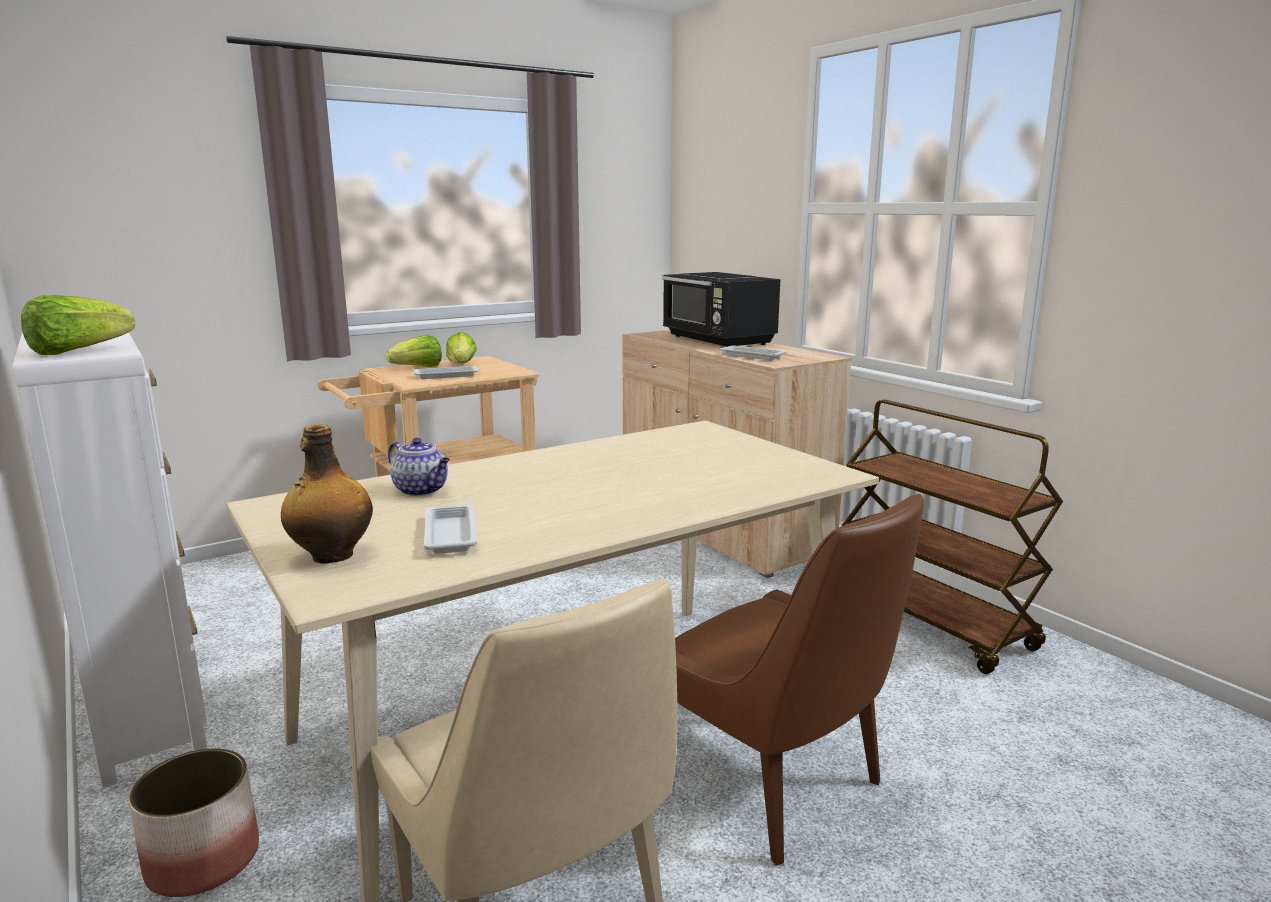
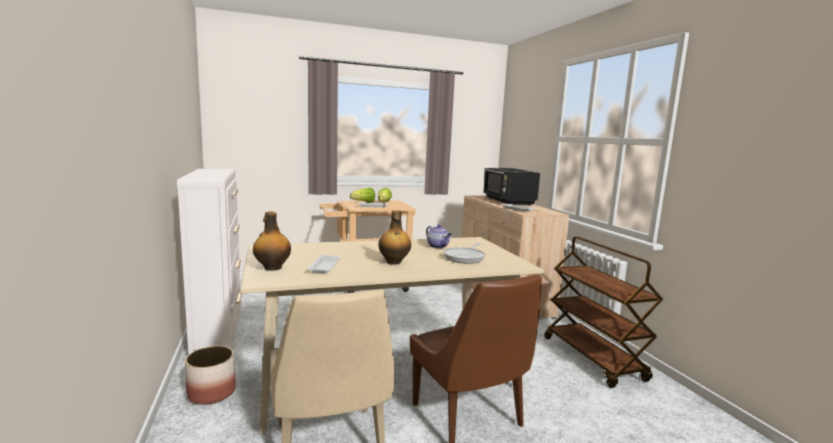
camera: 15 degrees right, 5 degrees down
(78, 351) = (204, 177): lettuce -> none
(422, 490) = (328, 249): teapot -> teapot (438, 246)
(588, 502) = (393, 262): none -> bottle
(717, 470) = (465, 257): none -> frying pan

